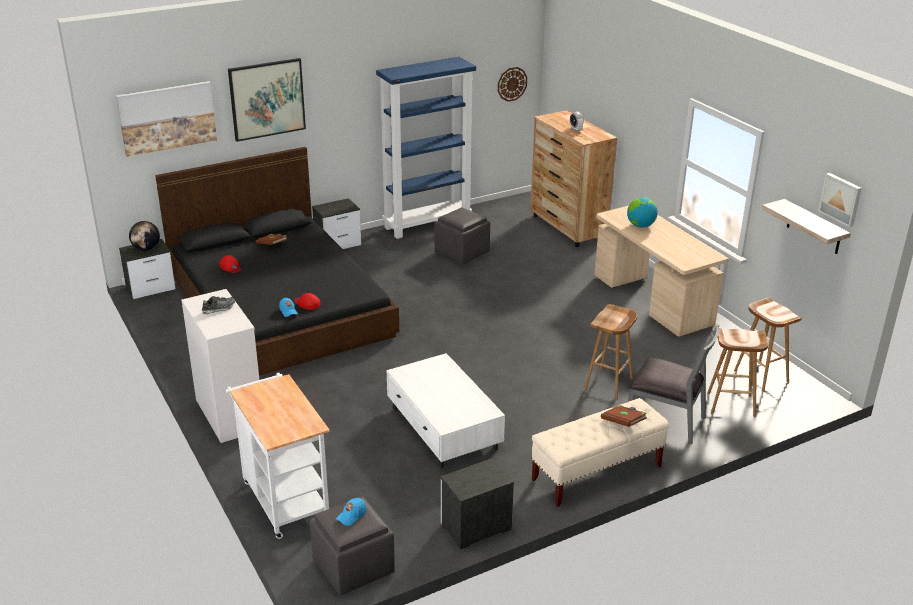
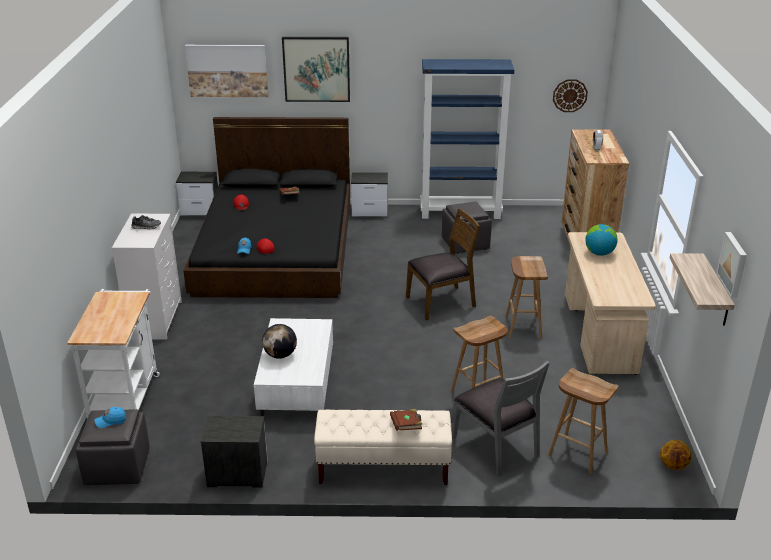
camera: 30 degrees right, 0 degrees up
(146, 249) = (197, 176): globe -> globe (280, 355)
(495, 312) = (441, 302): none -> brown chair
(760, 376) = (638, 437): brown stool -> brown stool (522, 326)
(804, 389) = (673, 466): none -> basketball

